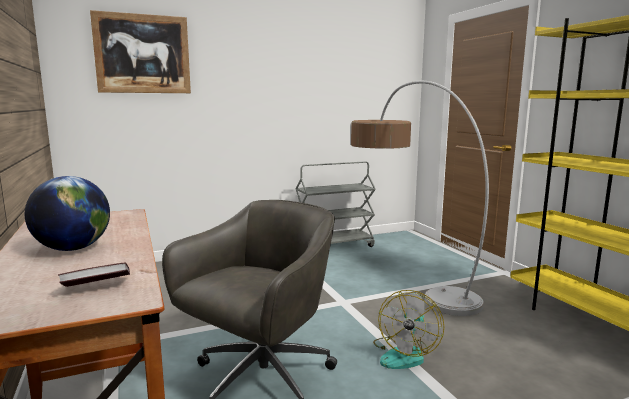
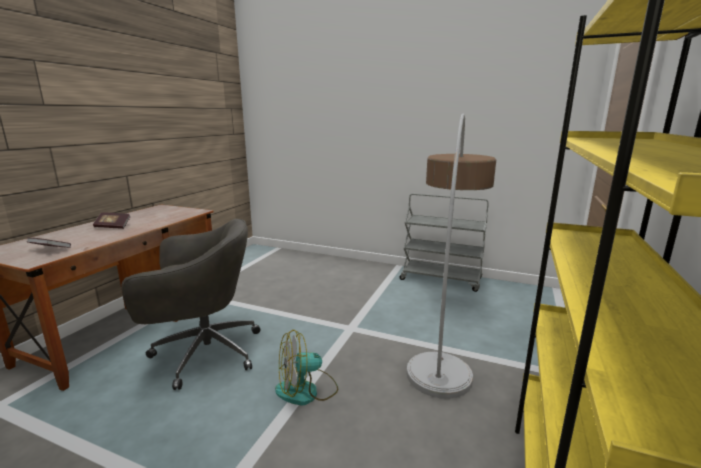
camera: 45 degrees right, 5 degrees up
(73, 248) = (113, 226): globe -> book
(143, 54) = (298, 91): picture -> none

